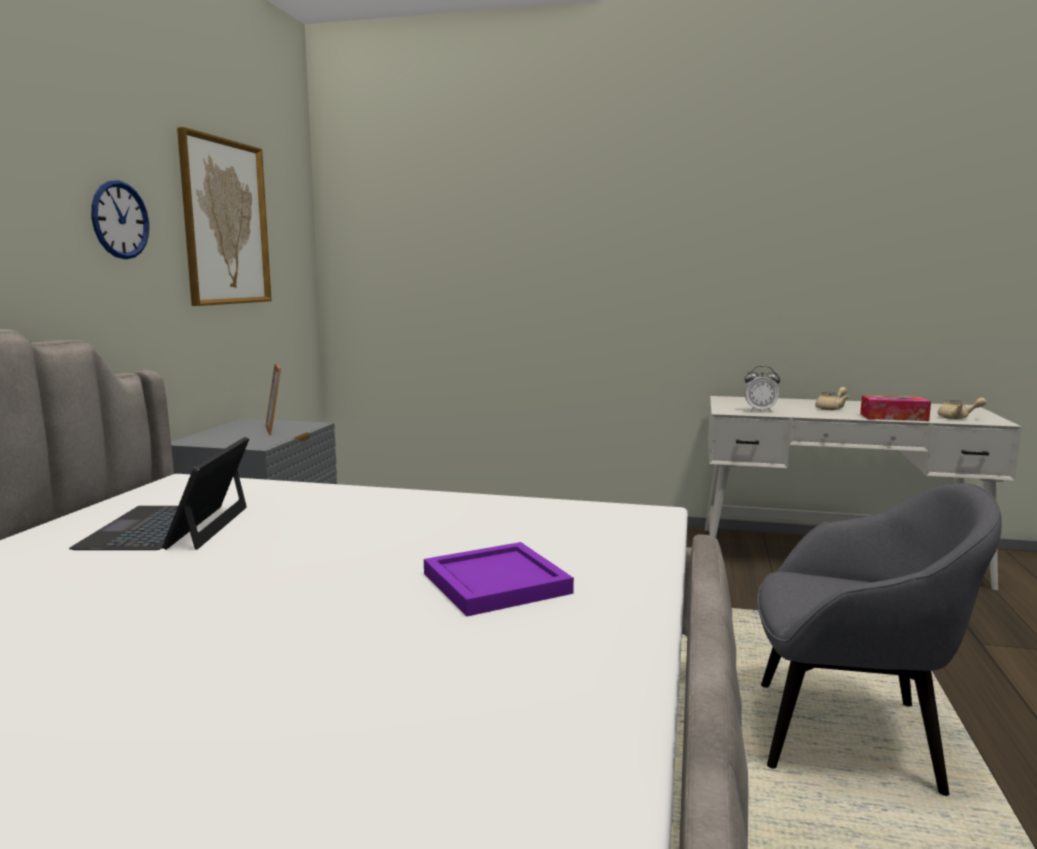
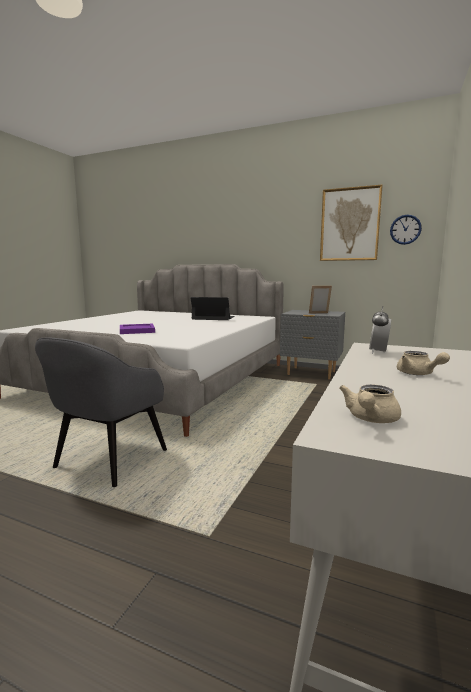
camera: 100 degrees right, 0 degrees up
(120, 220) = (287, 230): wall clock -> wall clock (405, 229)
(893, 417) = (359, 386): tissue box -> none

